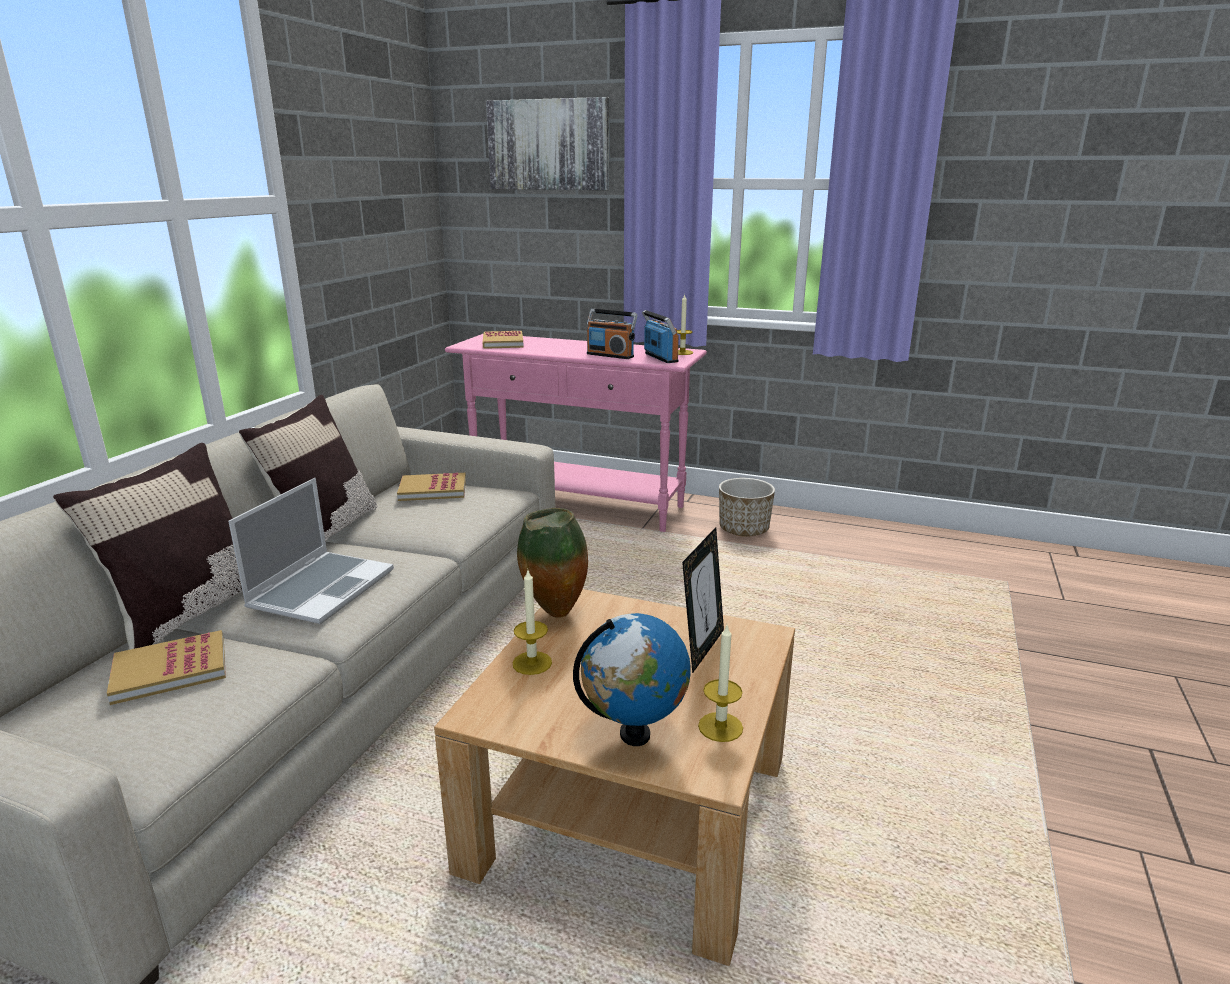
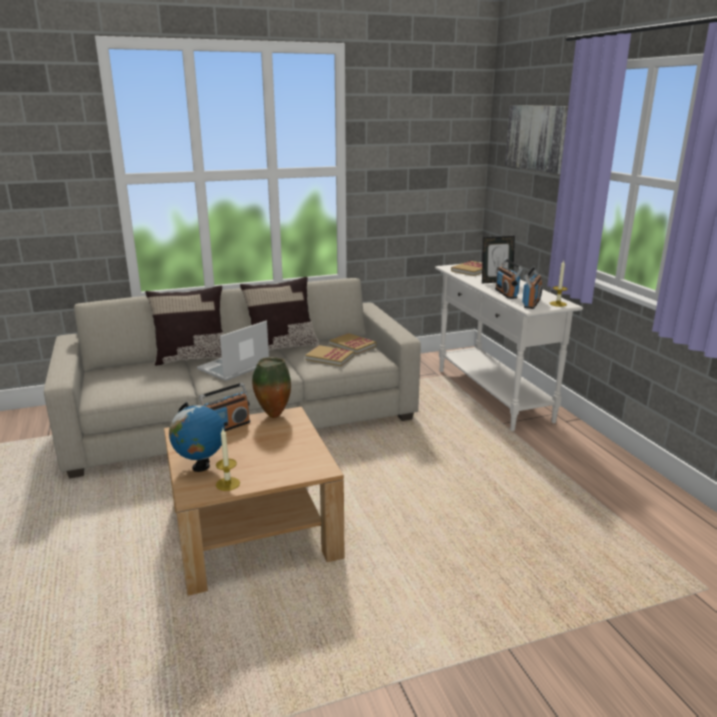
camera: 50 degrees right, 0 degrees up
(170, 670) = (151, 373): book -> book (330, 357)
(322, 588) = (234, 368): laptop -> laptop turned 150 degrees clockwise
(532, 663) = (227, 427): candle -> radio
(579, 505) = (492, 395): pink console table -> white console table
(702, 648) = (288, 458): picture frame -> picture frame (496, 281)
(744, 530) = (567, 454): planter -> none

